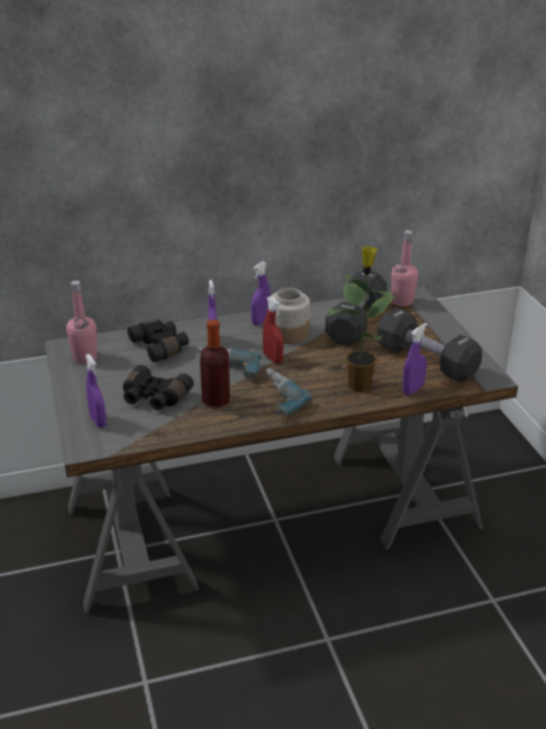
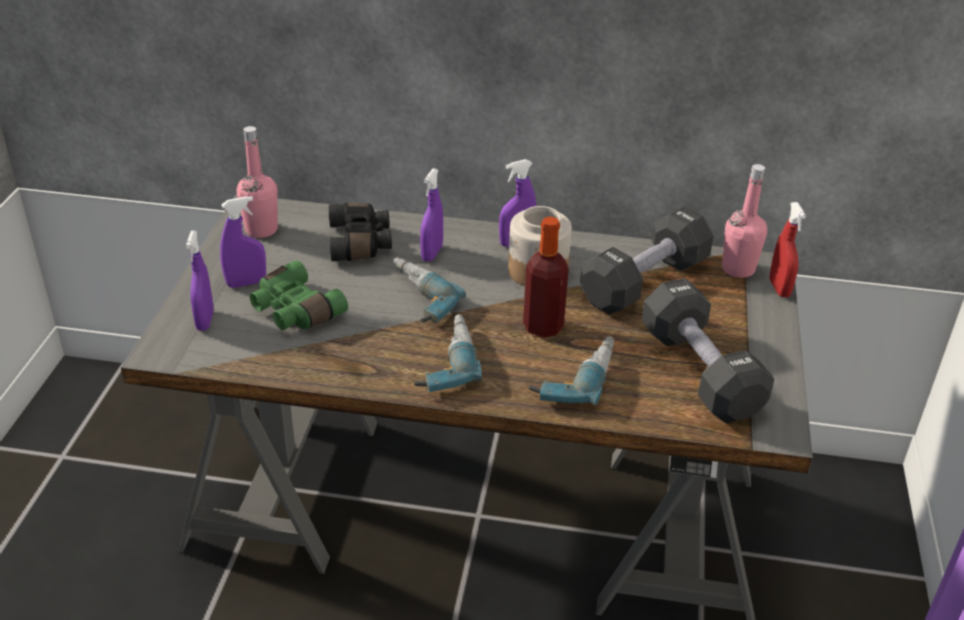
camera: 25 degrees right, 5 degrees up
(154, 398) = (294, 311): black binoculars -> green binoculars
(216, 401) = (365, 339): bottle -> bottle (543, 327)
(273, 358) = (487, 301): red spray bottle -> red spray bottle (779, 288)
(359, 384) = (574, 376): potted plant -> power drill
(413, 389) = (644, 410): purple spray bottle -> purple spray bottle (246, 283)

